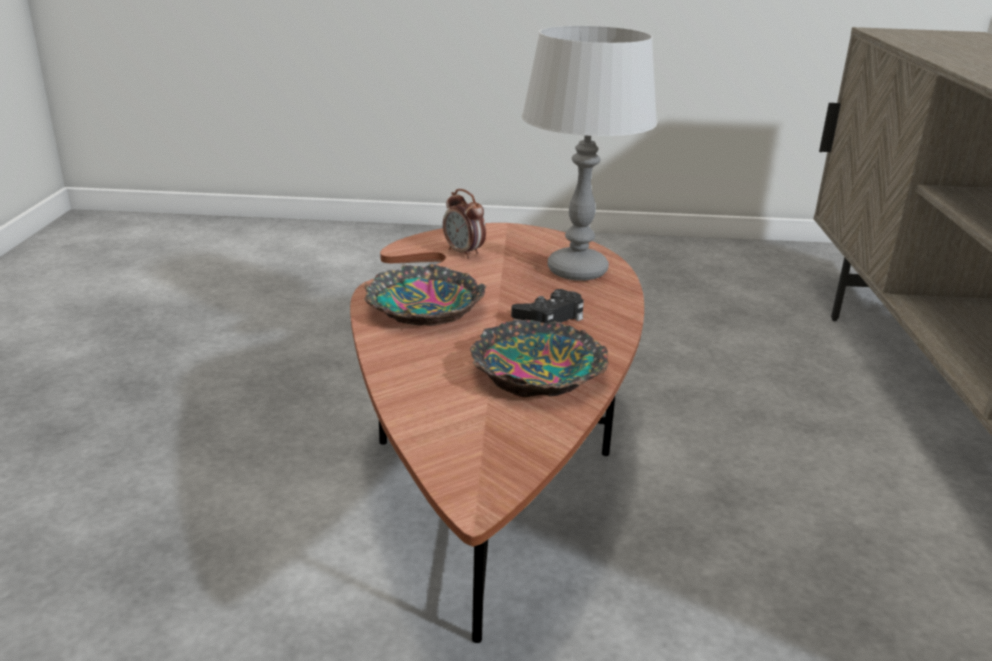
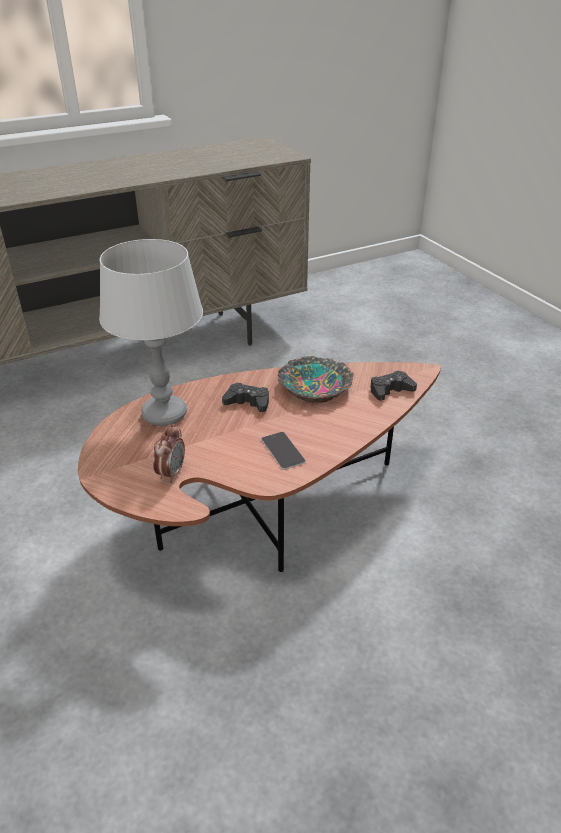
camera: 120 degrees left, 10 degrees up
(422, 308) = (283, 450): bowl -> phone
(452, 433) = (390, 390): none -> black game controller

